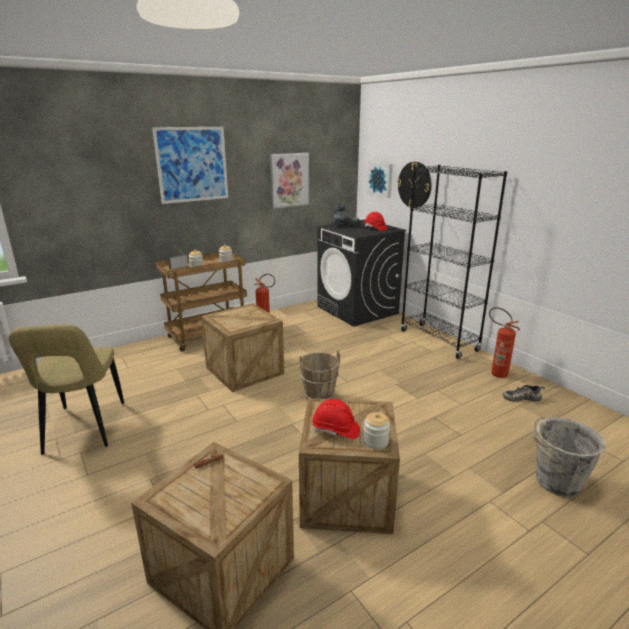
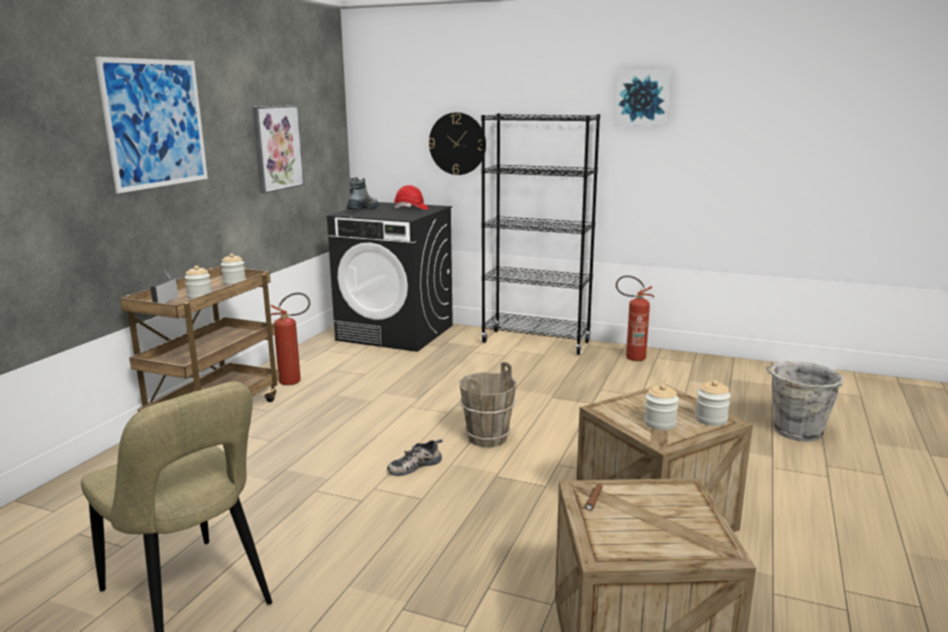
camera: 35 degrees left, 5 degrees down
(244, 370) = (344, 440): crate -> none
(335, 430) = (659, 423): red hard hat -> jar
(381, 179) = (395, 141): picture -> picture (643, 98)
(521, 397) = (681, 372): shoe -> shoe (414, 465)

